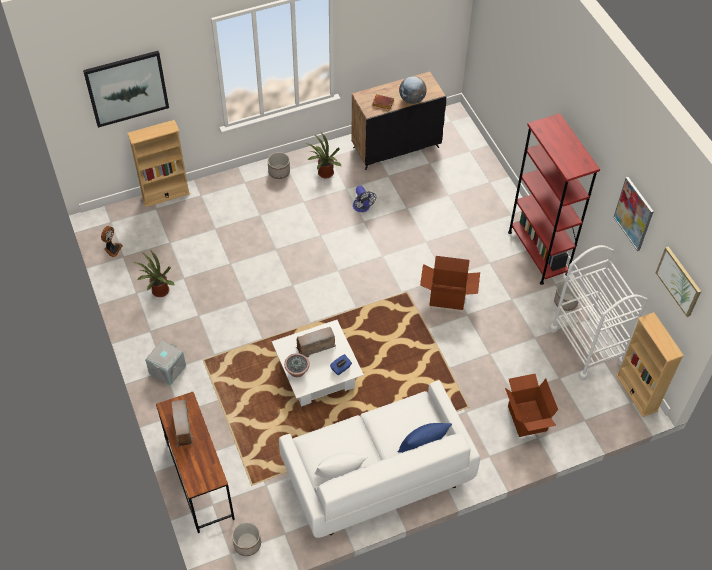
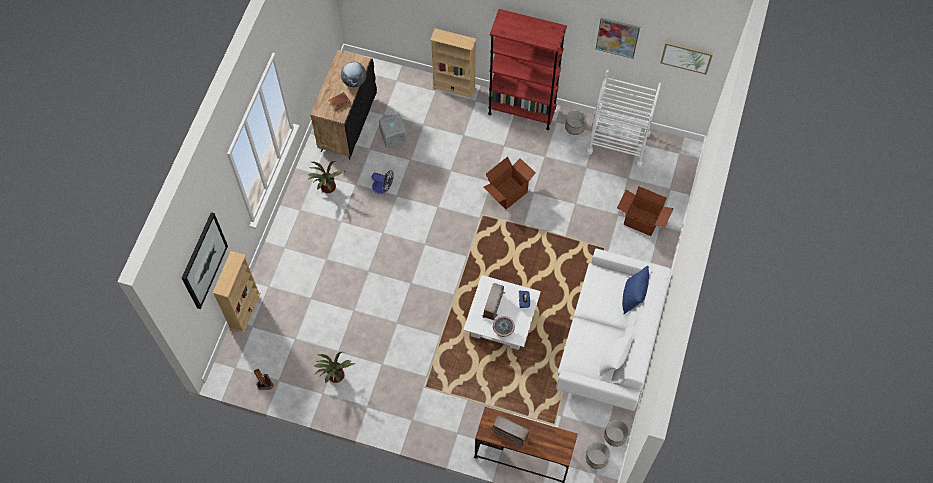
camera: 50 degrees left, 10 degrees up
(167, 369) = (412, 417): grey storage box -> grey storage box (393, 136)
(279, 172) = (297, 217): planter -> planter (615, 436)
(637, 393) = (675, 144): beige bookcase -> beige bookcase (454, 87)

